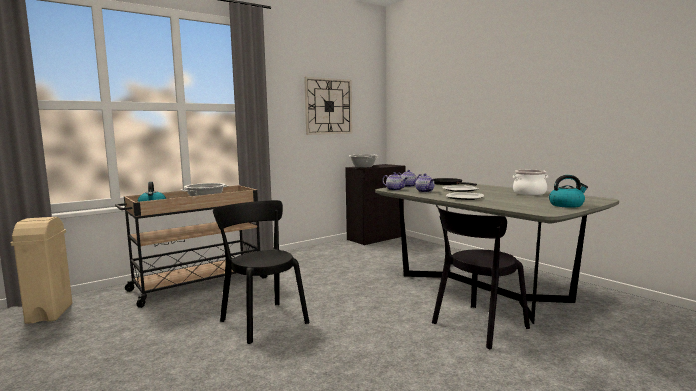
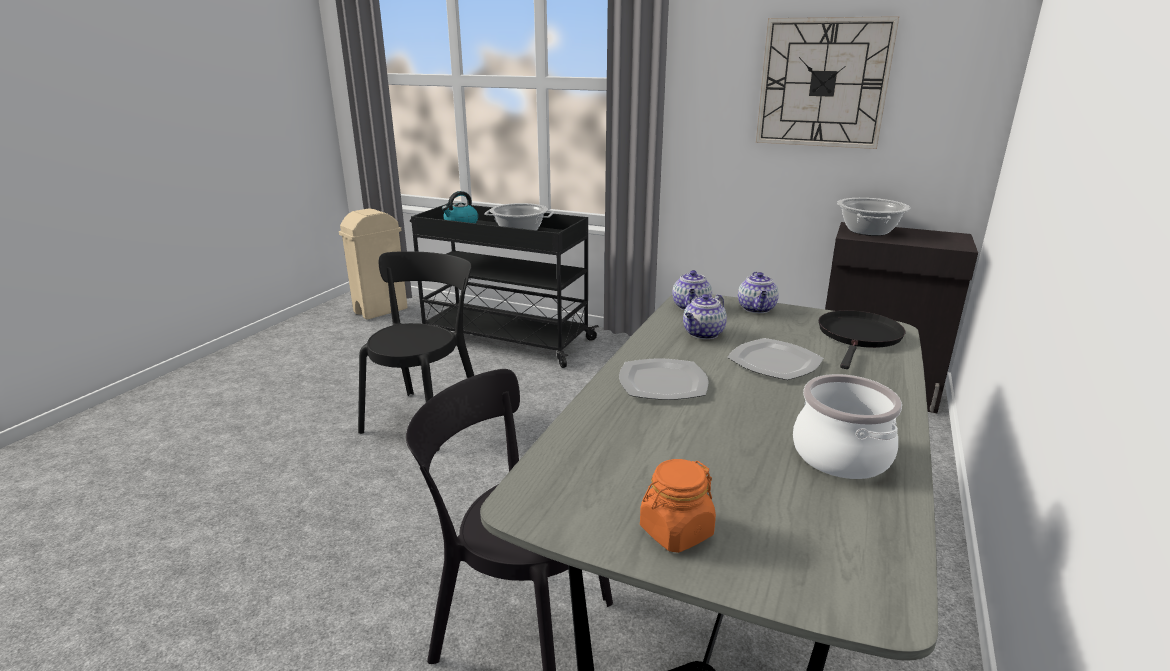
camera: 60 degrees right, 15 degrees up
(197, 284) = (503, 339): beige cart -> black cart
(566, 205) = (676, 531): kettle -> orange jar

